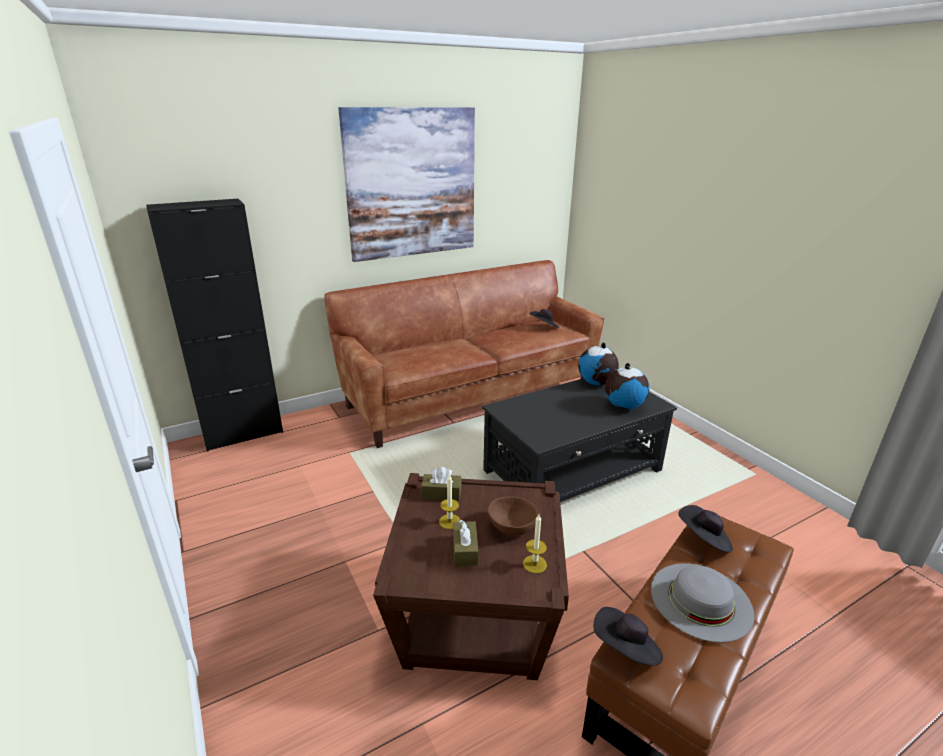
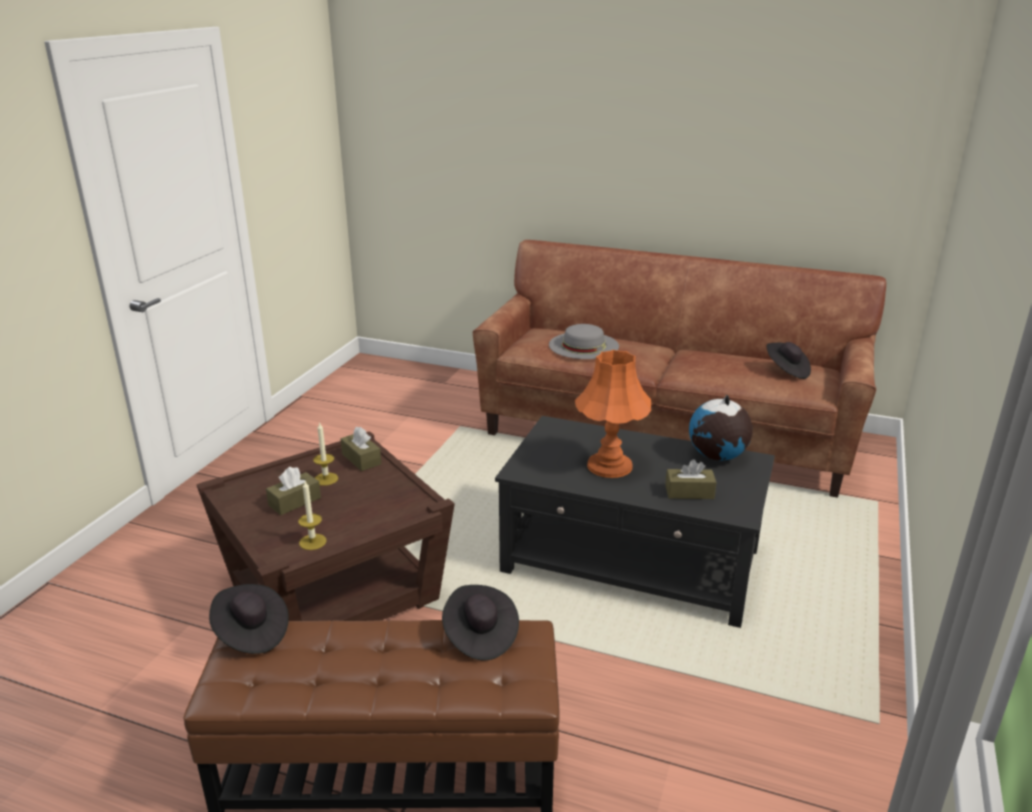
camera: 50 degrees right, 0 degrees up
(243, 434) = (414, 370): black cabinet -> none
(412, 184) = (656, 122): picture -> none
(512, 527) = (353, 511): brown bowl -> none
(570, 413) = (610, 465): none -> orange table lamp
(623, 406) = (689, 492): globe -> brown tissue box
(701, 600) = (366, 660): grey hat -> grey hat (583, 345)

